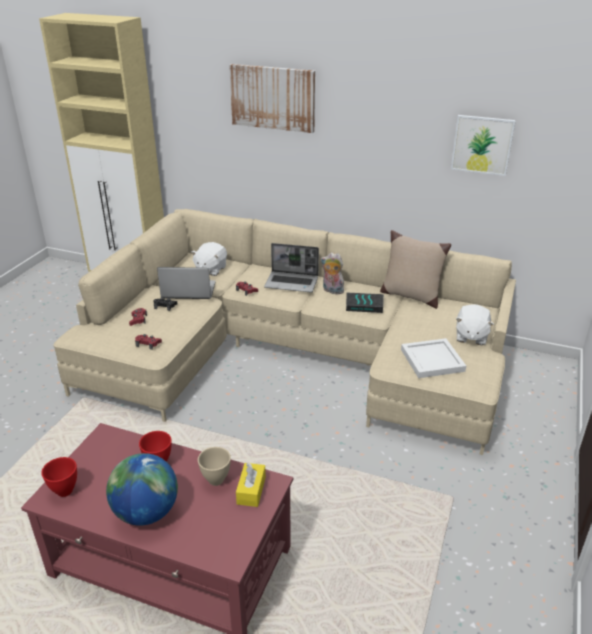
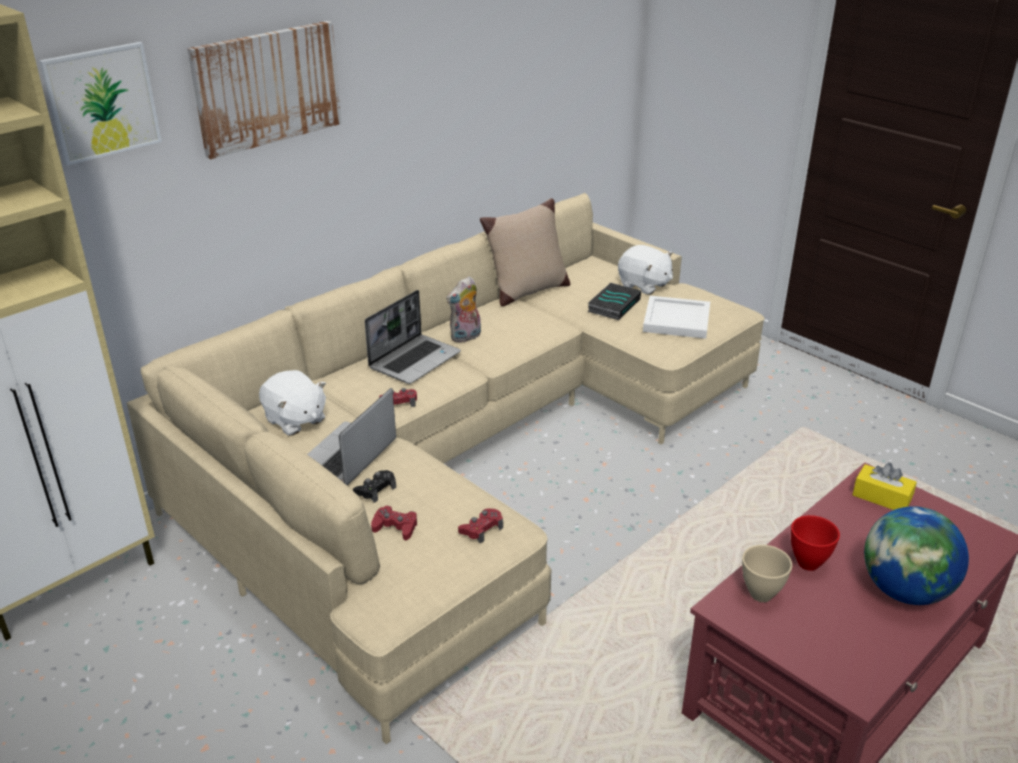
camera: 65 degrees left, 0 degrees up
(65, 491) = (844, 666): red bowl -> none
(217, 480) = (856, 519): beige bowl -> beige bowl (760, 593)
(364, 305) = (524, 325): book -> book (613, 305)
(482, 145) = (528, 63): picture -> picture (102, 102)

